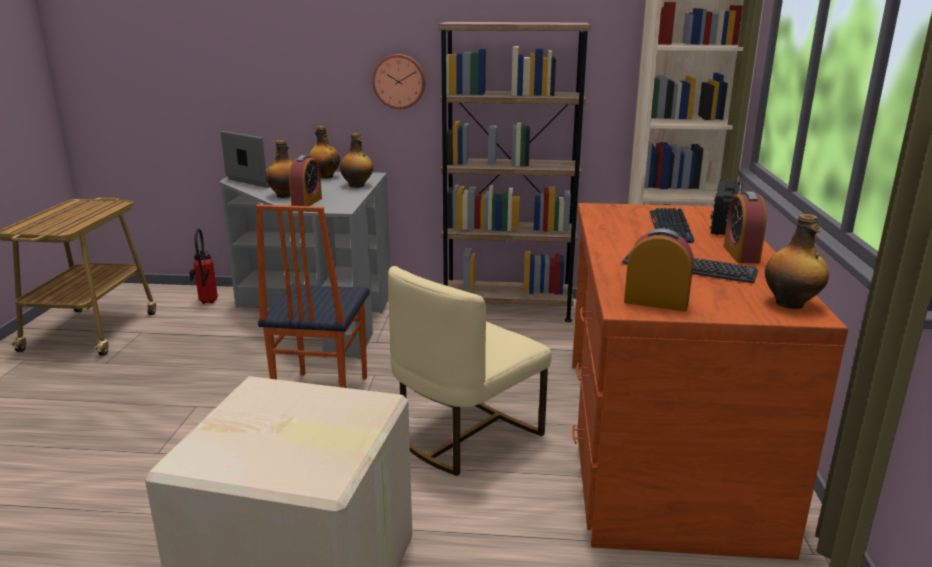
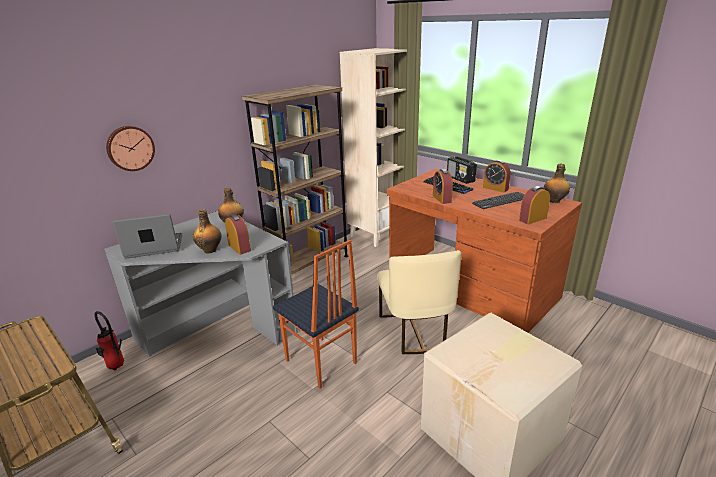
camera: 50 degrees left, 5 degrees up
(325, 176) = (191, 227): bottle -> none
(399, 81) = (216, 143): wall clock -> wall clock (130, 148)
(608, 234) = (441, 199): none -> alarm clock

